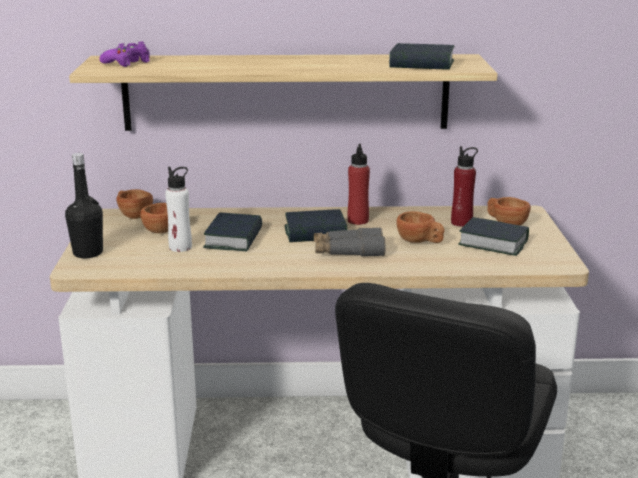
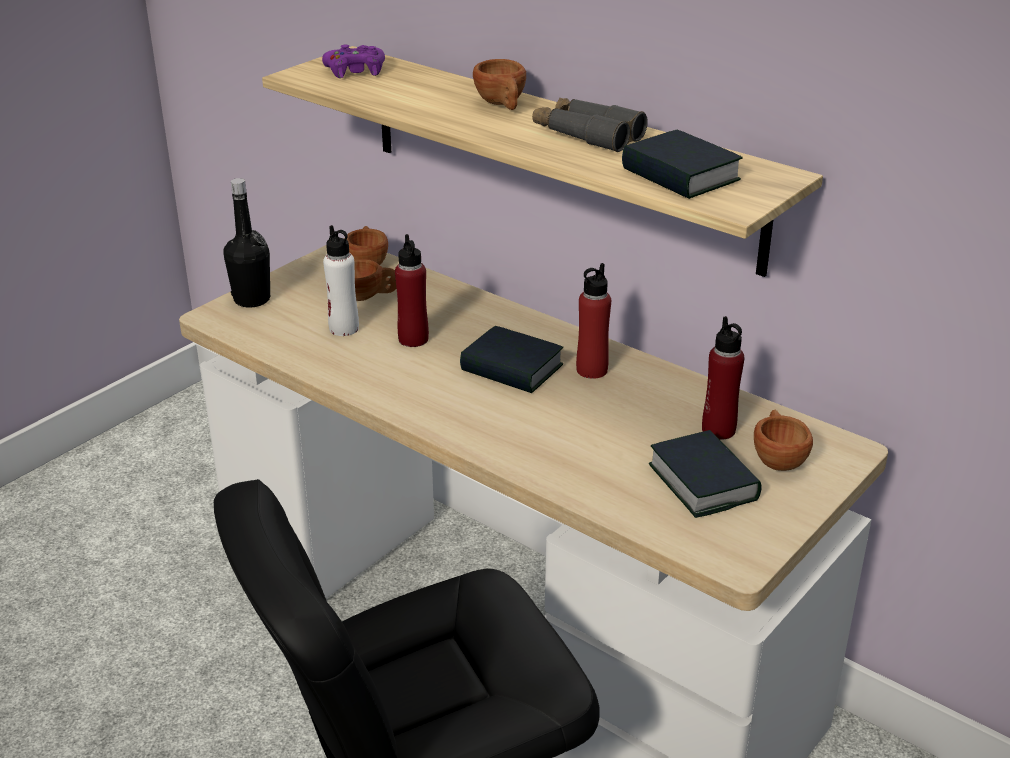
camera: 40 degrees right, 10 degrees up
(234, 239) = (413, 339): book -> red bottle
(348, 251) = (503, 413): grey binoculars -> grey binoculars (587, 135)
(420, 242) = (611, 437): brown cup -> brown cup (502, 105)

